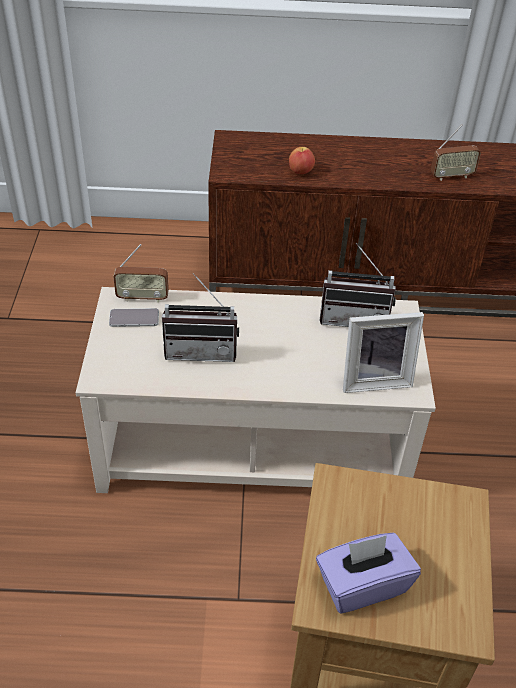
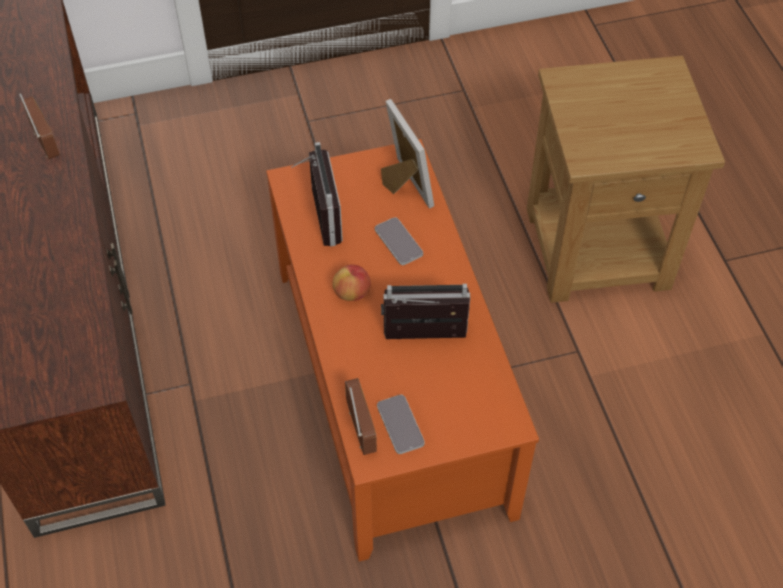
camera: 105 degrees left, 10 degrees up
(202, 350) = (424, 340): radio -> radio turned 75 degrees counterclockwise
(253, 443) = (390, 387): beige coffee table -> orange coffee table
(300, 171) = (72, 298): apple -> apple (352, 293)
(310, 360) = (398, 242): none -> phone
(362, 584) = (669, 128): purple tissue box -> none

